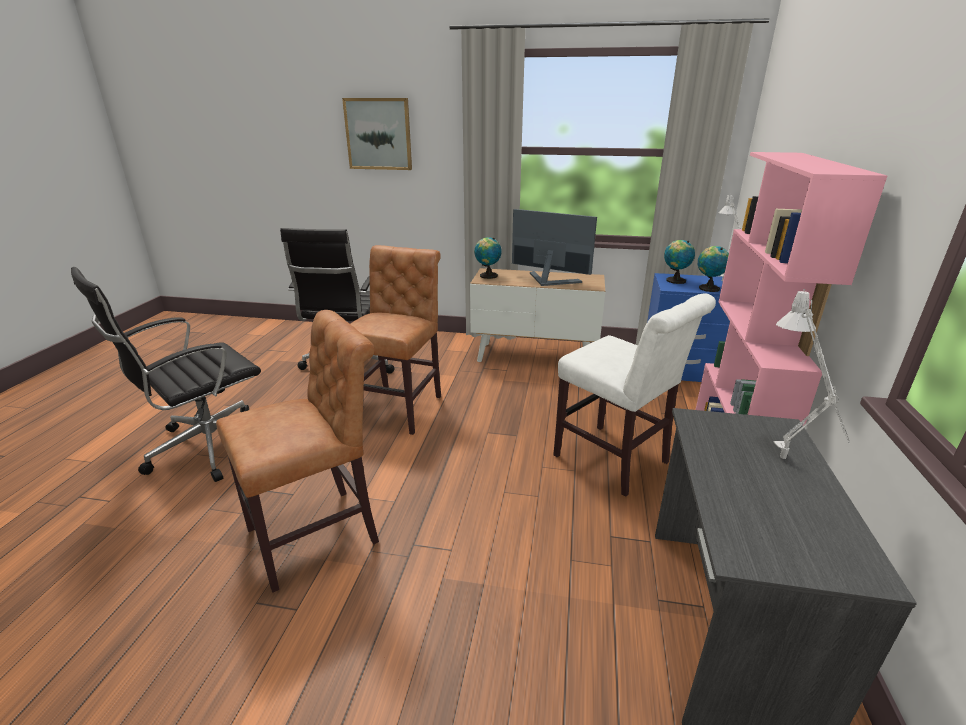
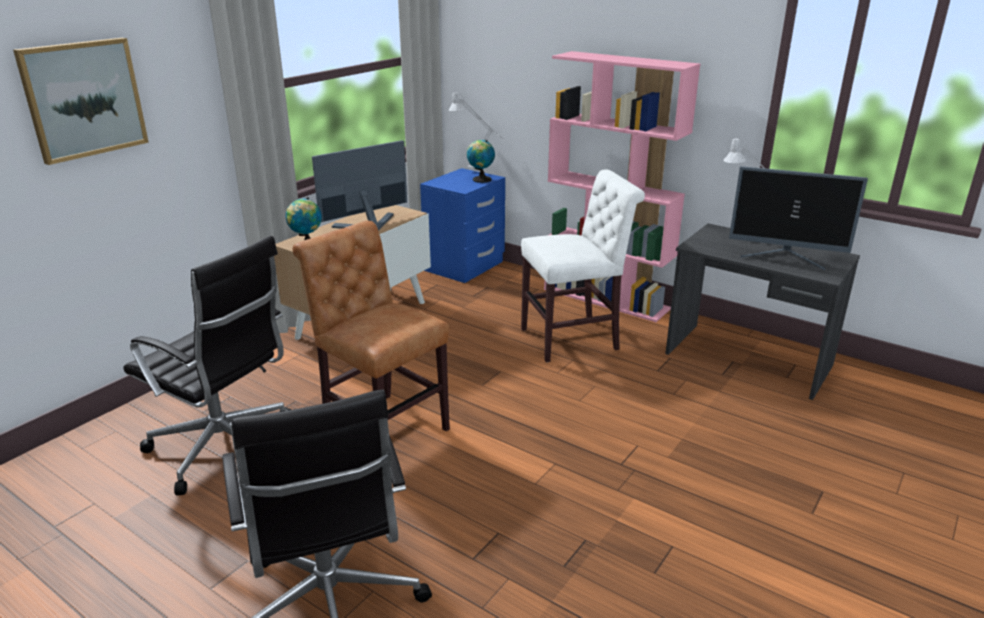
camera: 65 degrees left, 0 degrees up
(320, 533) = (577, 519): brown chair -> none
(674, 280) = (448, 183): globe -> none
(760, 503) = (785, 258): none -> monitor

